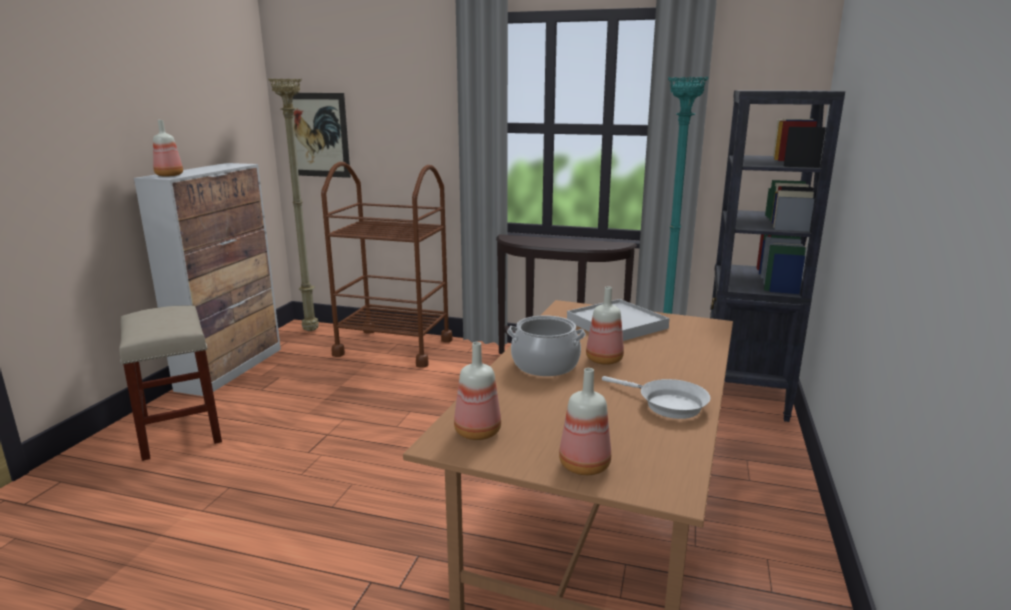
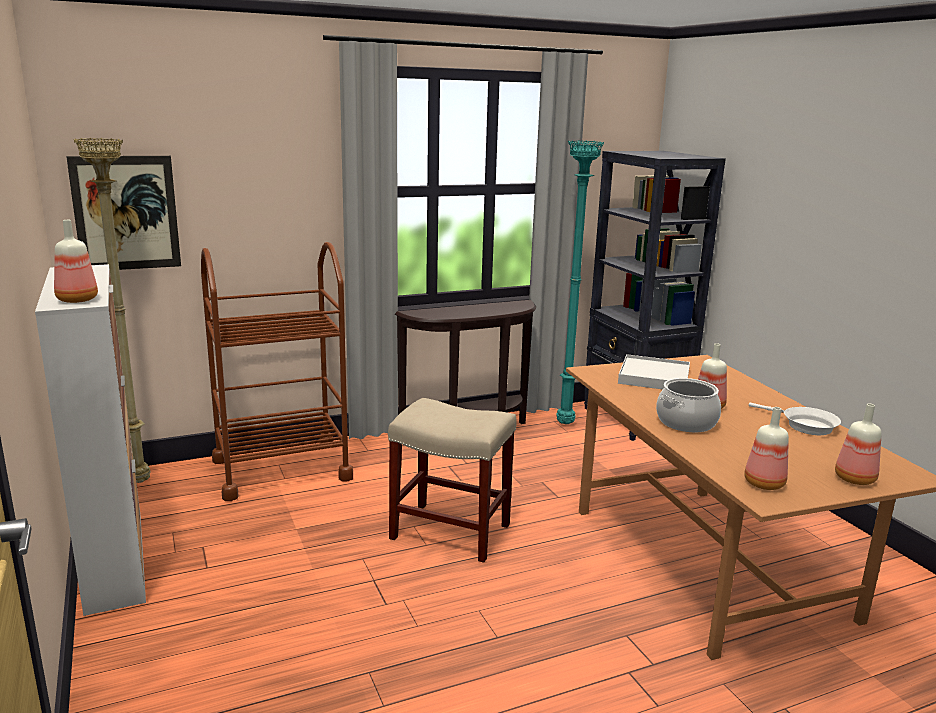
camera: 40 degrees left, 0 degrees up
(180, 430) = (191, 650): beige stool -> beige stool (452, 532)
(667, 404) = (804, 425): white frying pan -> white frying pan turned 45 degrees clockwise

